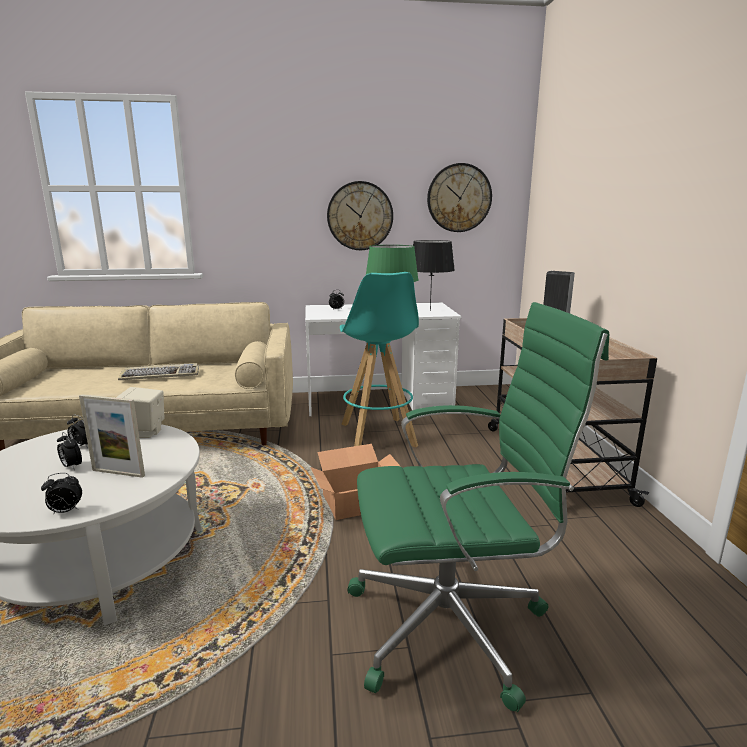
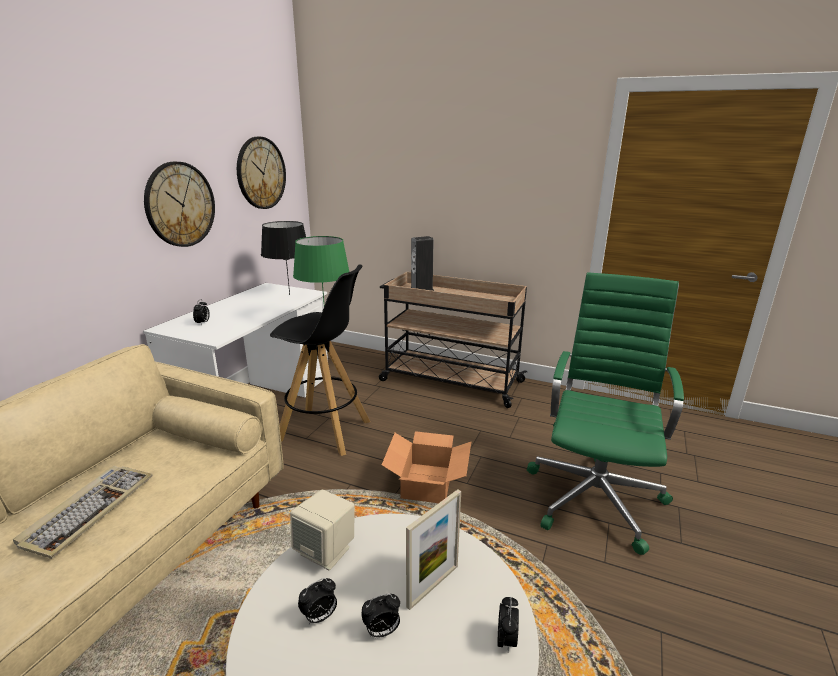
camera: 60 degrees left, 5 degrees up
(378, 435) = (325, 431): turquoise stool -> black stool

